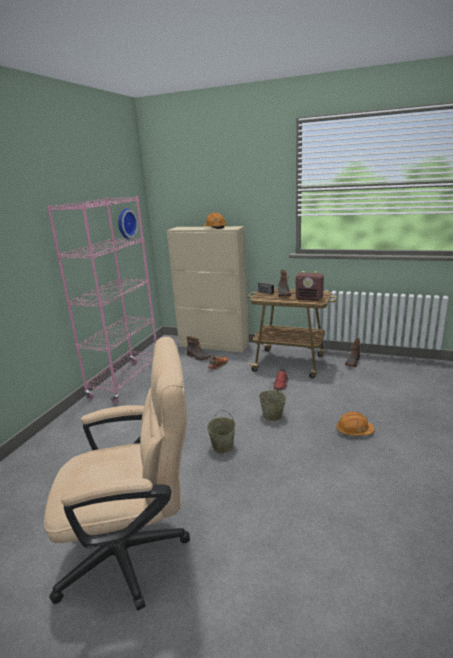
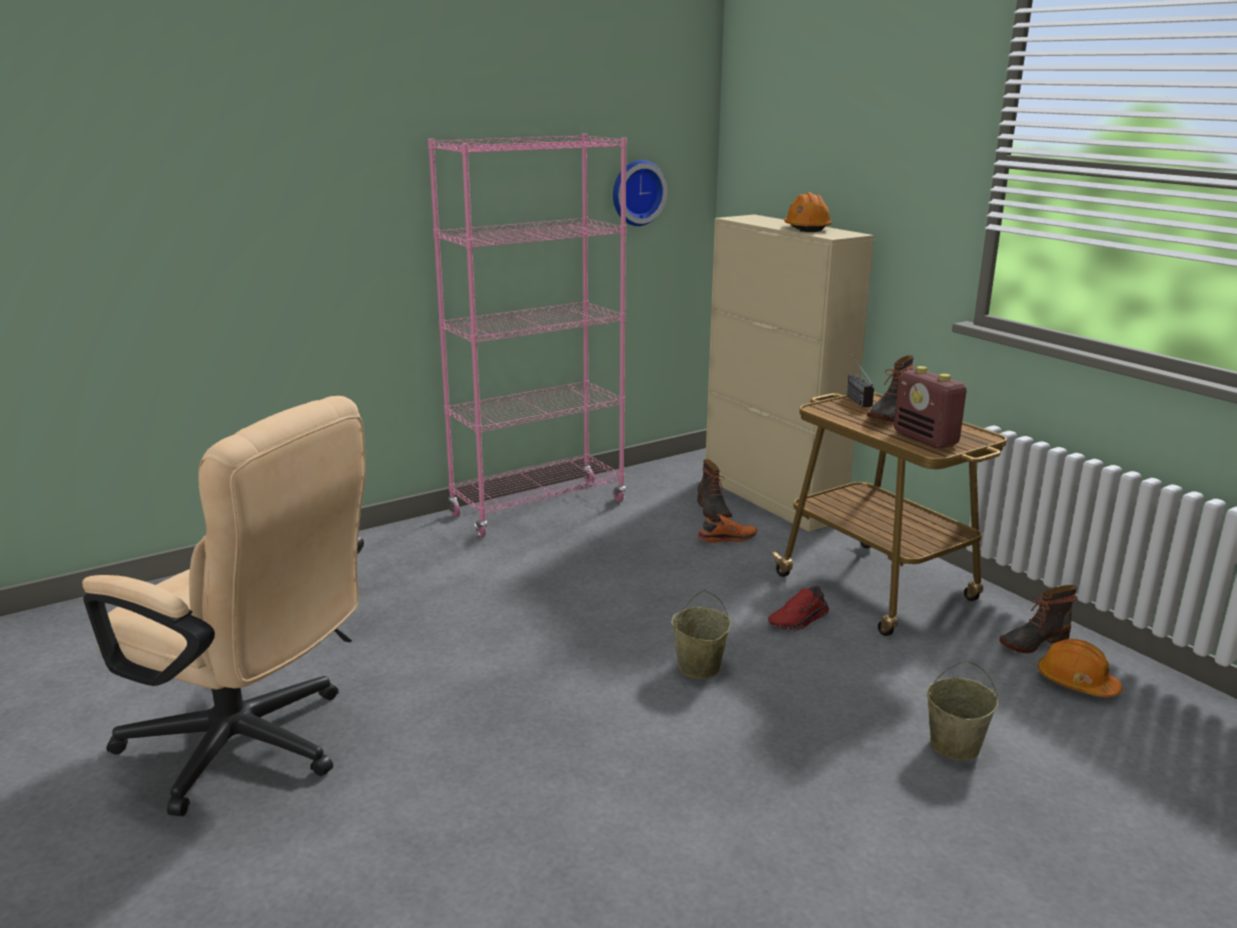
camera: 35 degrees right, 0 degrees up
(222, 446) = (546, 675): beige bucket -> beige bucket (955, 745)
(354, 431) = (820, 767): orange hard hat -> orange hard hat (1076, 683)

